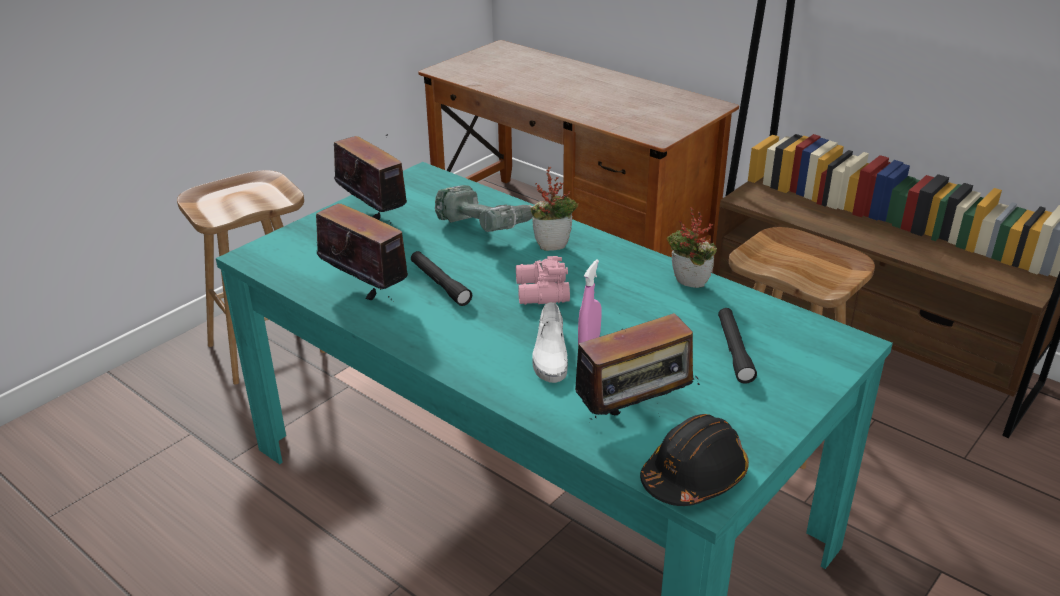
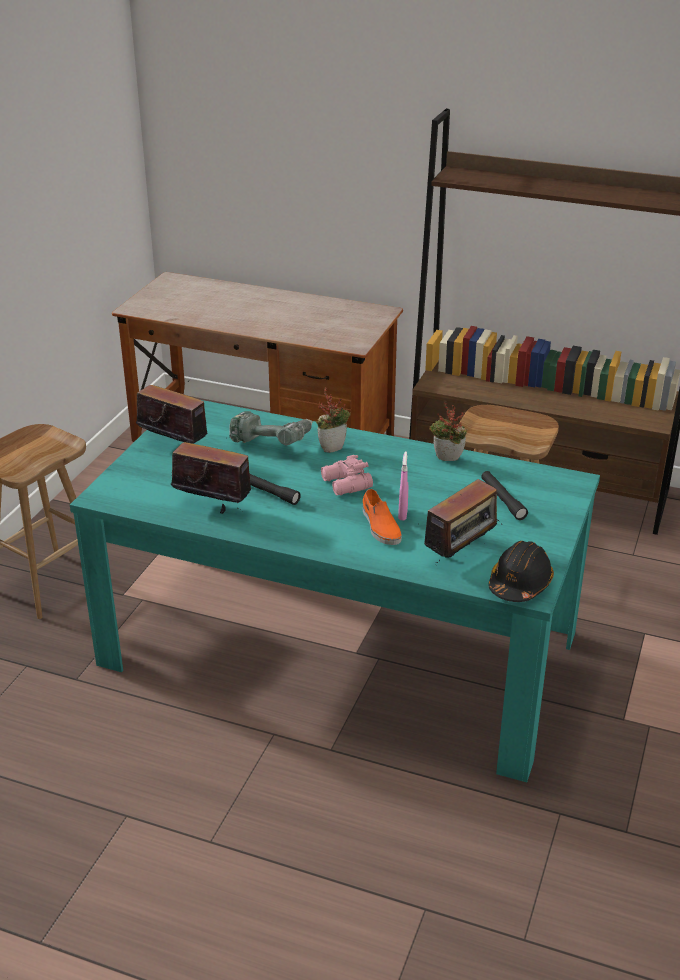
camera: 20 degrees left, 0 degrees up
(550, 354) = (380, 526): white shoe -> orange shoe

